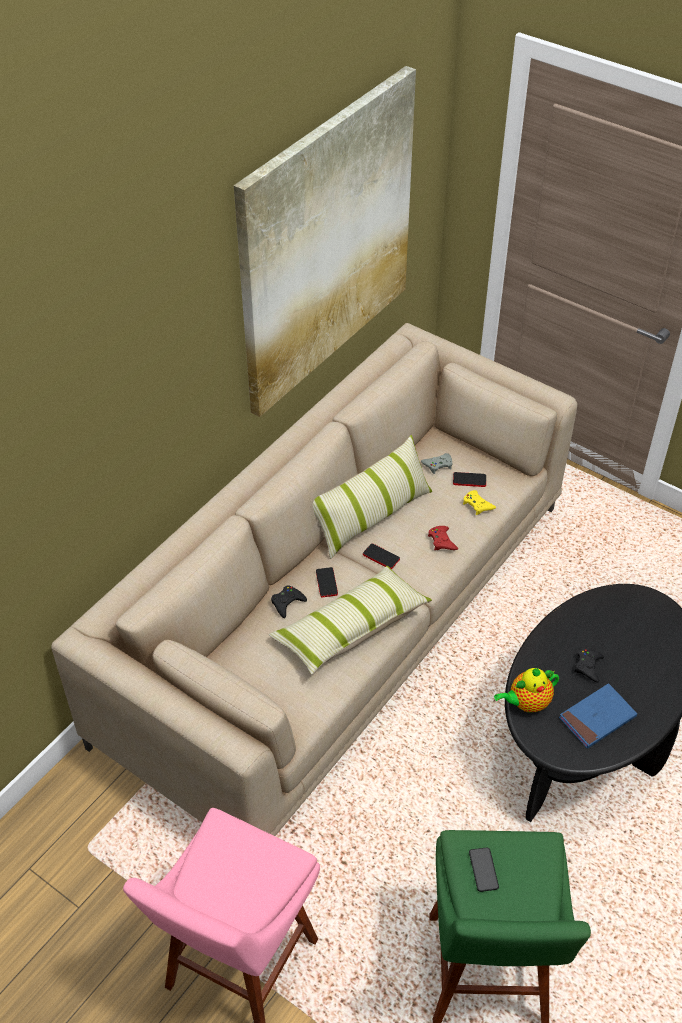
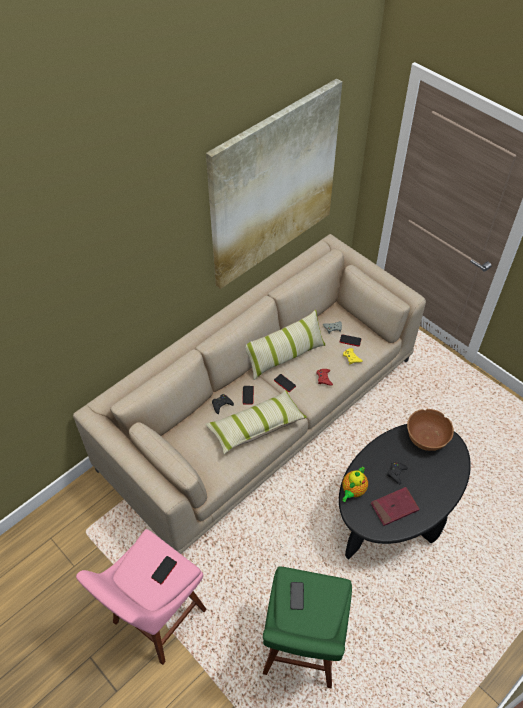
camera: 10 degrees right, 5 degrees up
(257, 866) = (164, 570): none -> phone
(526, 703) = (353, 491): teapot -> teapot turned 45 degrees counterclockwise
(597, 718) = (394, 507): blue book -> red book
(621, 608) = (426, 438): none -> brown bowl

